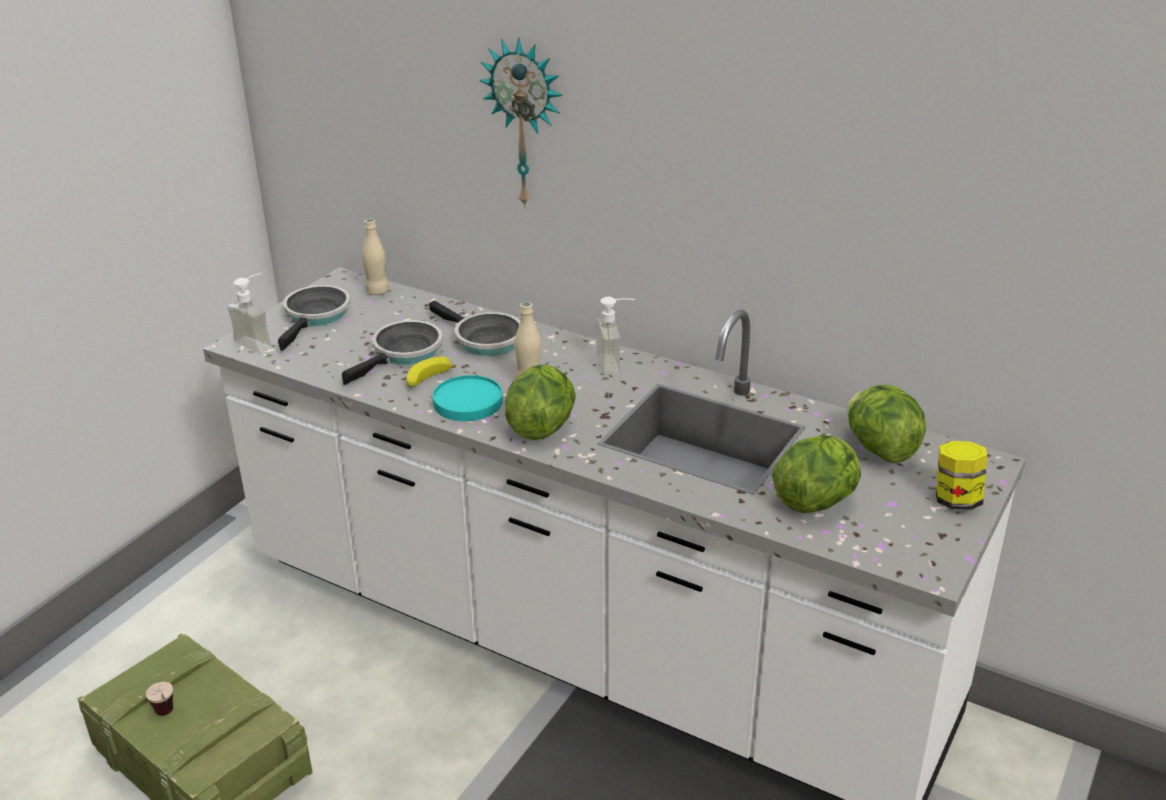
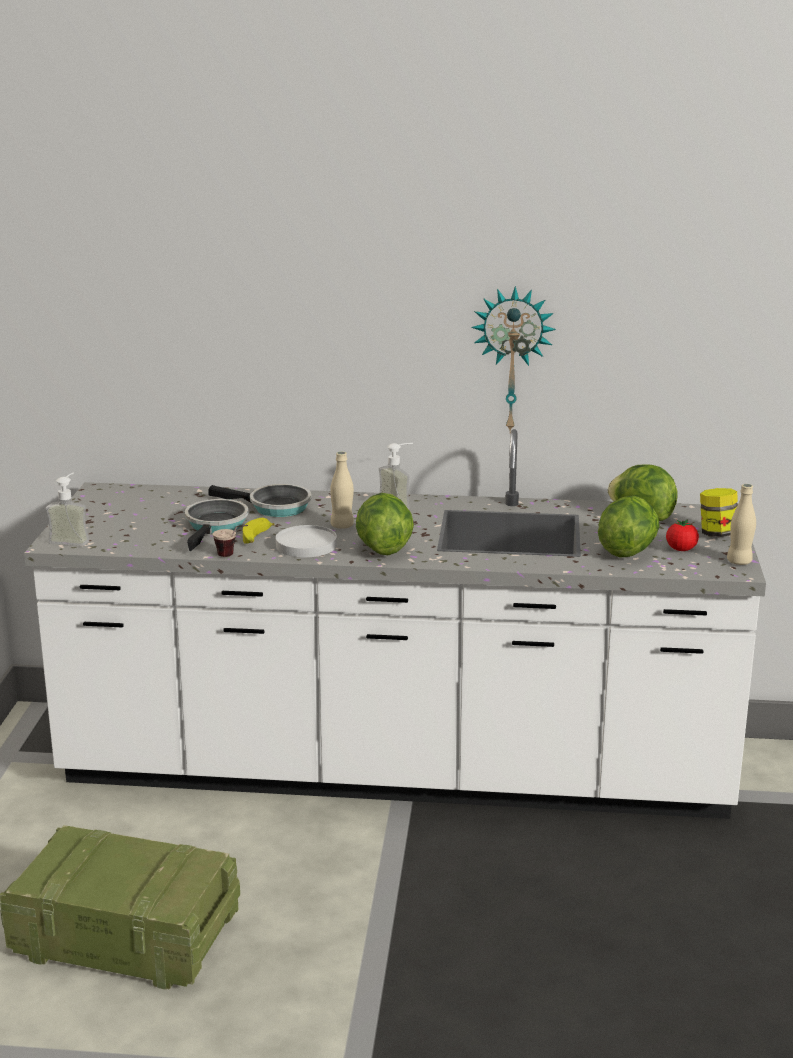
camera: 25 degrees left, 10 degrees down
(167, 716) = (104, 881): cup -> cup (232, 556)
(316, 316) = (105, 516): frying pan -> none
(377, 291) = (142, 492): beige bottle -> beige bottle (739, 562)
(468, 402) = (306, 545): turquoise plate -> white plate
(525, 123) = (291, 312): wall clock -> wall clock (512, 359)
(887, 515) = (681, 549): none -> tomato

